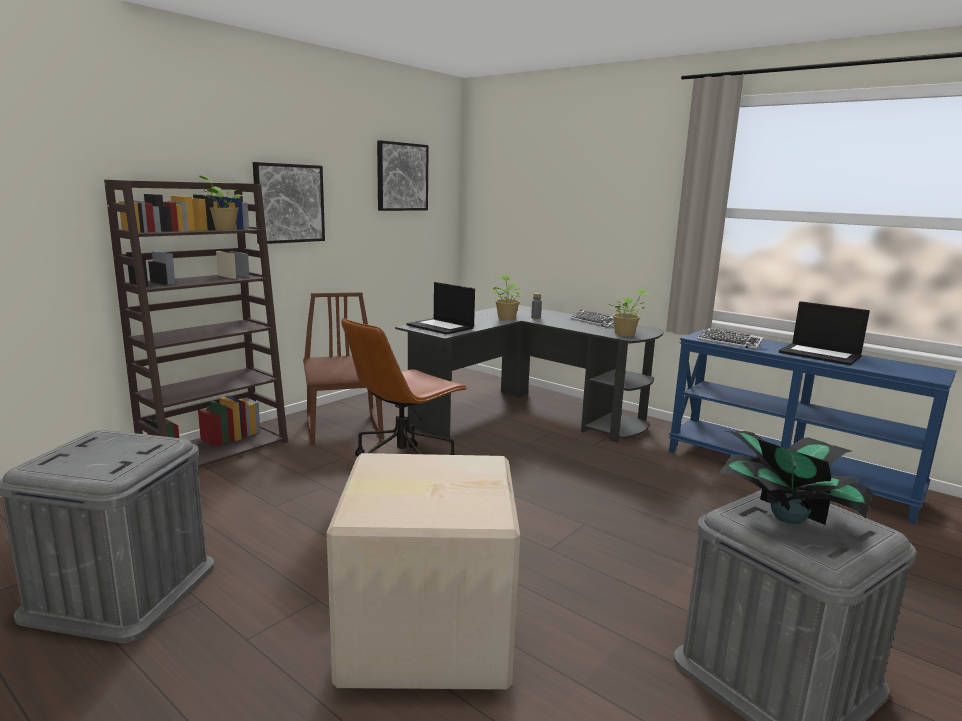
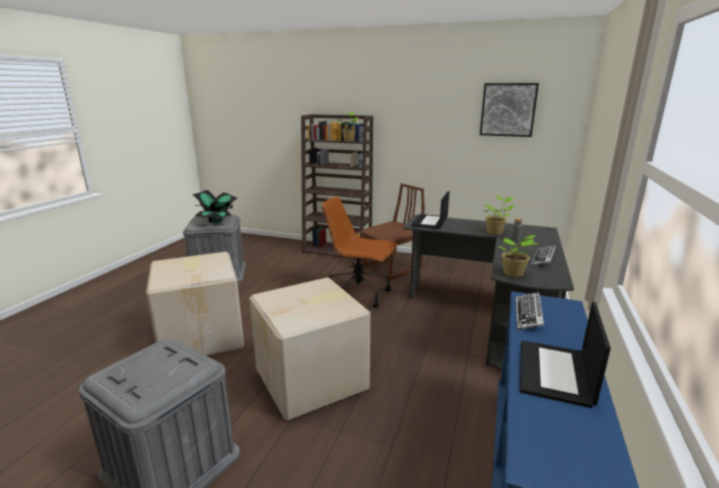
camera: 70 degrees right, 5 degrees up
(289, 203) = (407, 127): picture -> none
(611, 538) = (313, 380): none -> cardboard box
(786, 516) = (160, 362): potted plant -> potted plant (217, 221)

